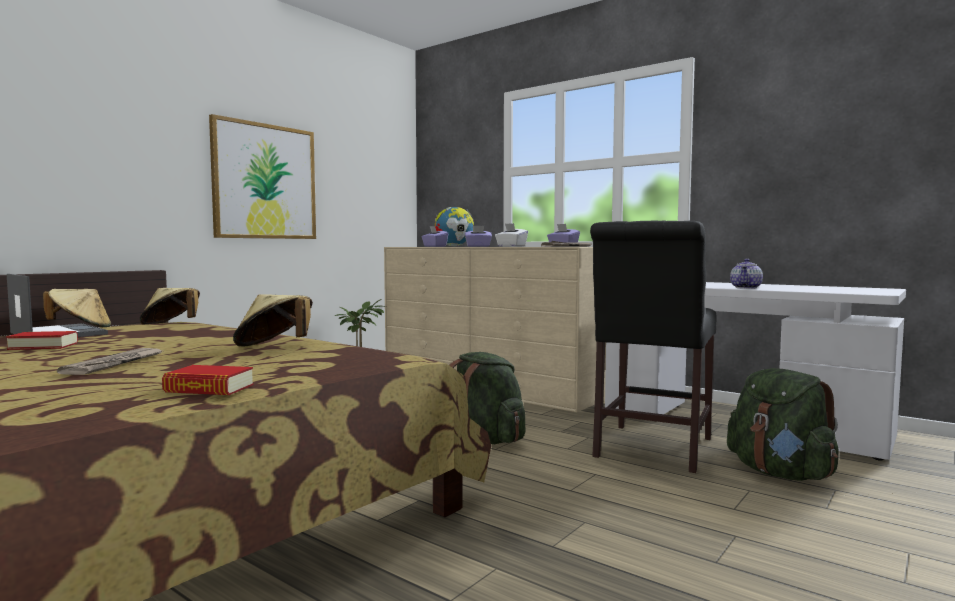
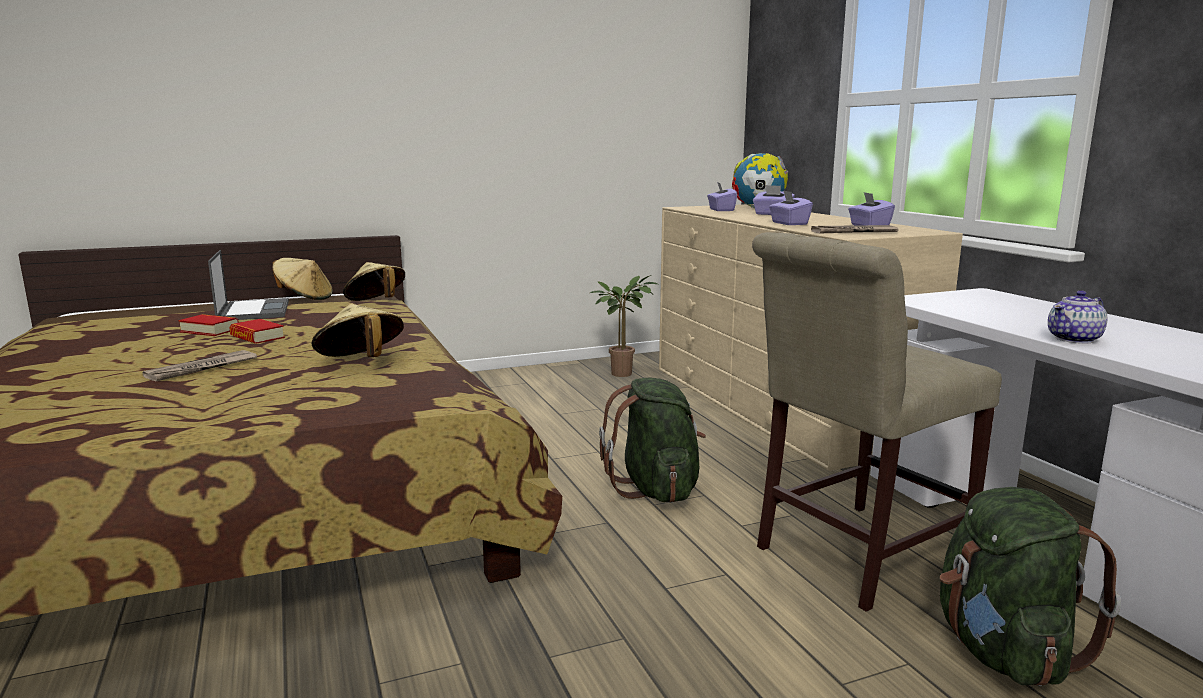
camera: 30 degrees right, 10 degrees up
(209, 388) = (191, 422): book -> book (257, 337)
(265, 181) = (520, 127): picture -> none
(511, 246) = (789, 223): white tissue box -> purple tissue box
(650, 449) = (853, 556): black chair -> beige chair

